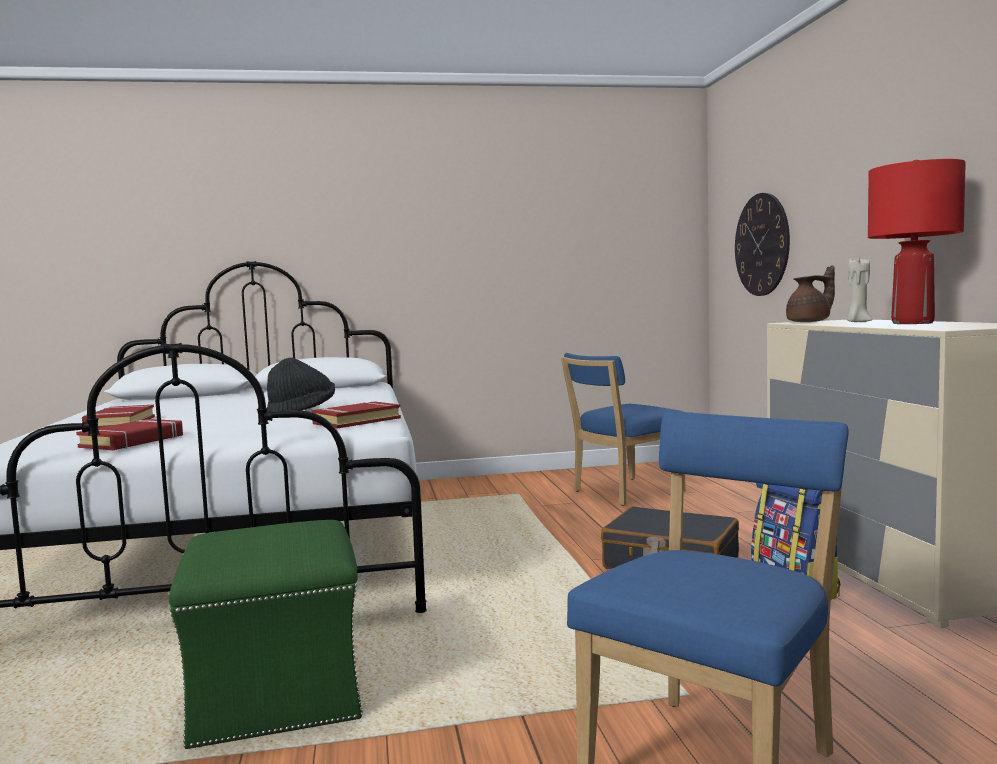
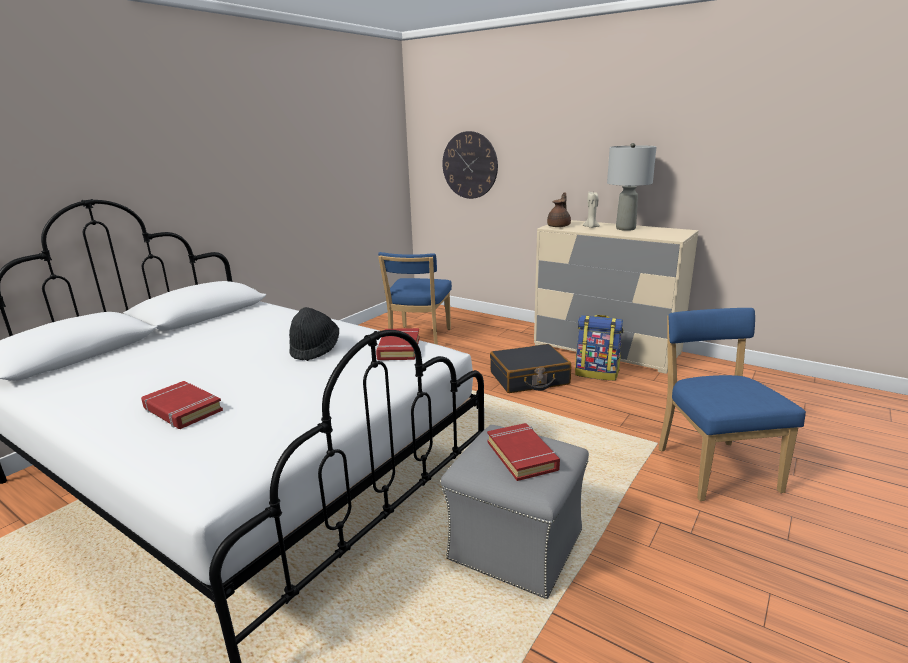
camera: 45 degrees left, 15 degrees up
(133, 441) = (299, 423): red book -> red book (522, 456)
(277, 693) = (514, 544): green ottoman -> grey ottoman
(913, 323) = (625, 228): red table lamp -> grey table lamp

